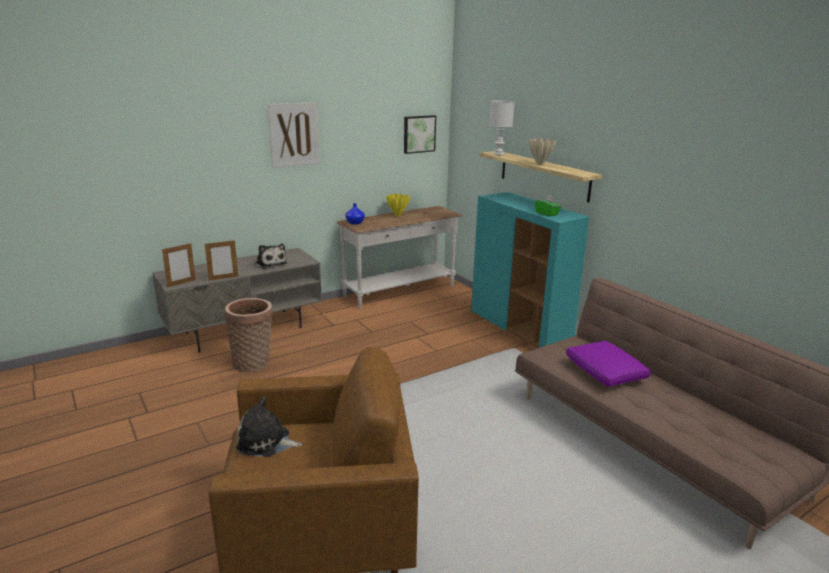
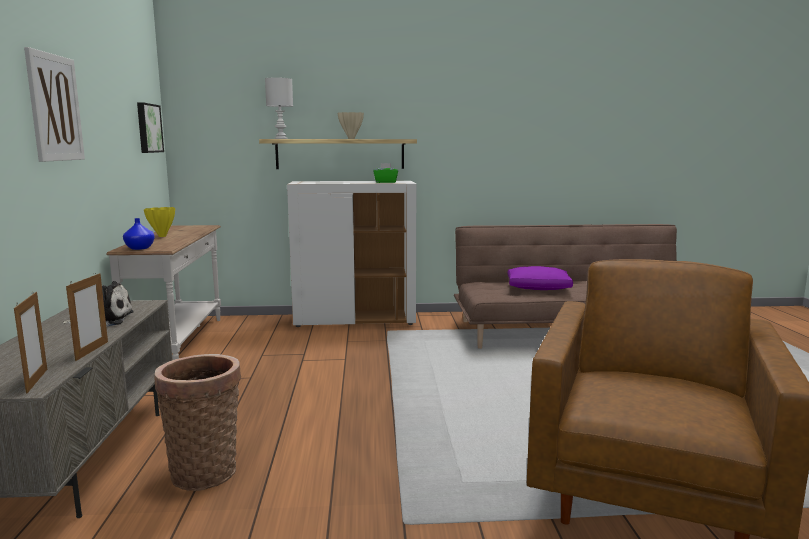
camera: 60 degrees left, 10 degrees down
(266, 442) = (629, 401): plush toy -> none
(520, 328) = (355, 320): turquoise cabinet -> white cabinet

